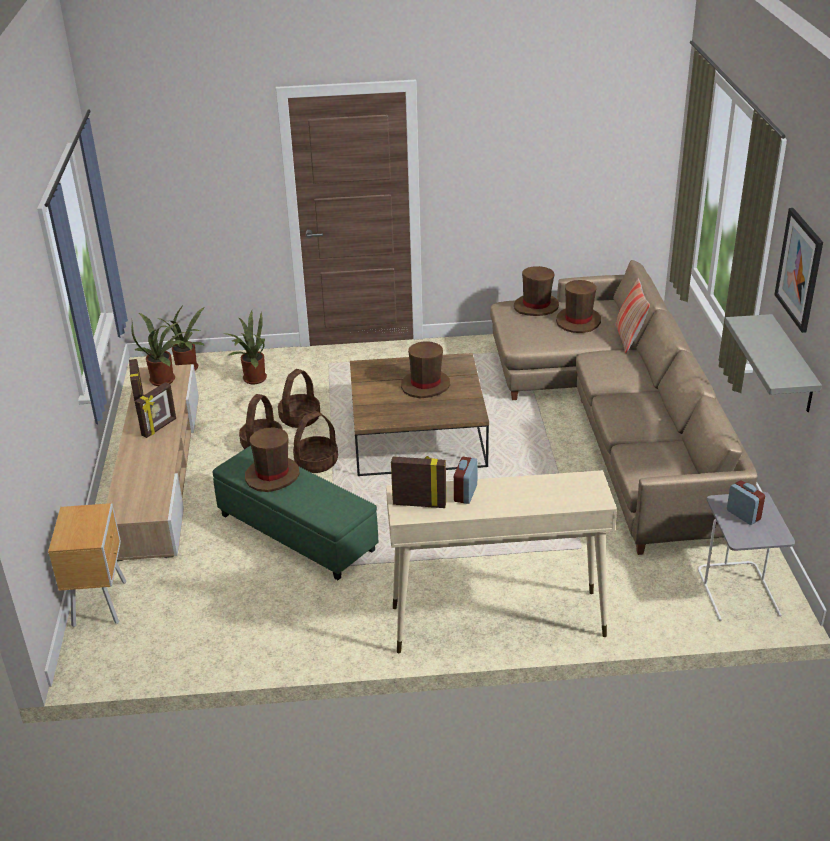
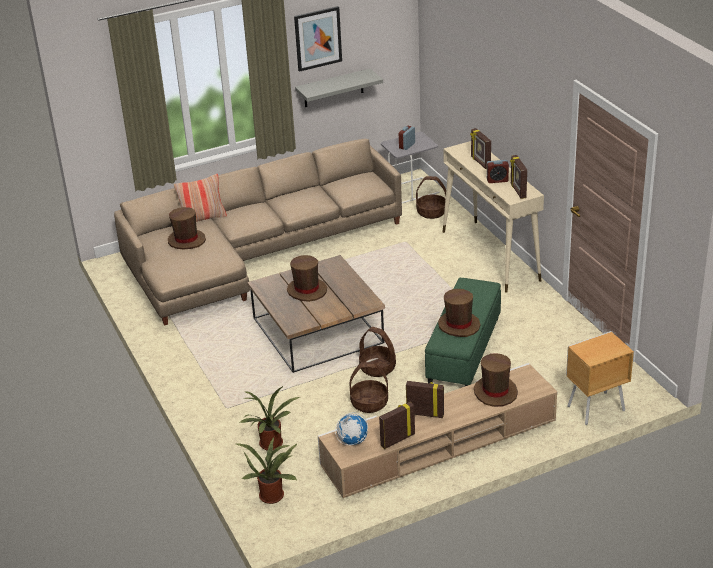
camera: 110 degrees left, 0 degrees up
(165, 379) = (352, 441): potted plant -> globe
(299, 418) = (321, 396): basket -> basket (431, 212)
(532, 492) = (480, 162): none -> picture frame
(536, 306) = (168, 262): brown hat -> brown hat (495, 392)

